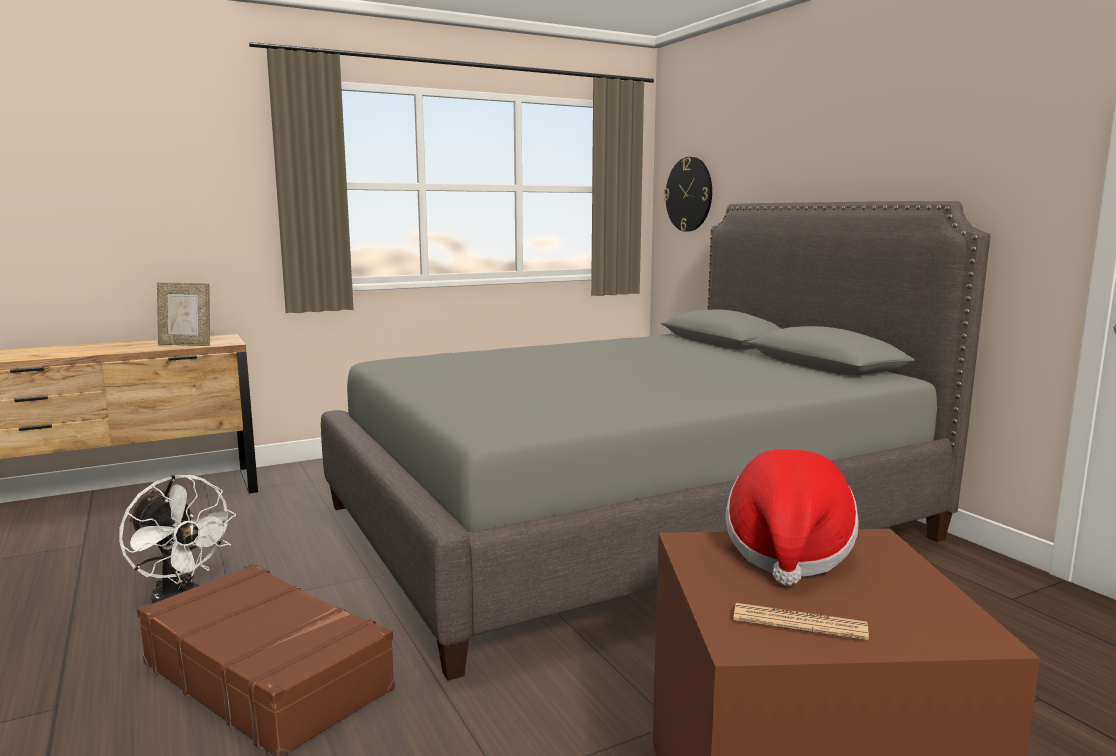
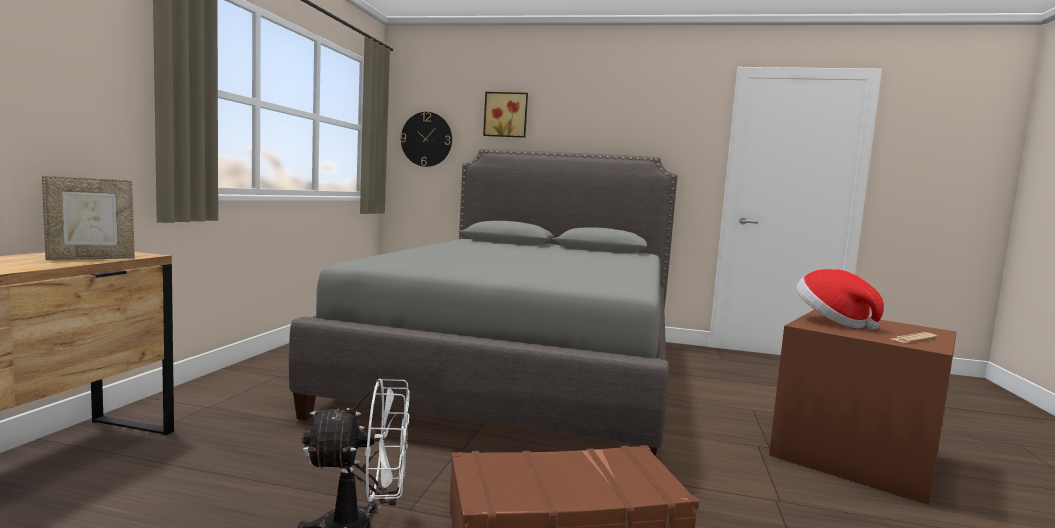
camera: 50 degrees left, 5 degrees down
(766, 150) = (506, 115): none -> picture

